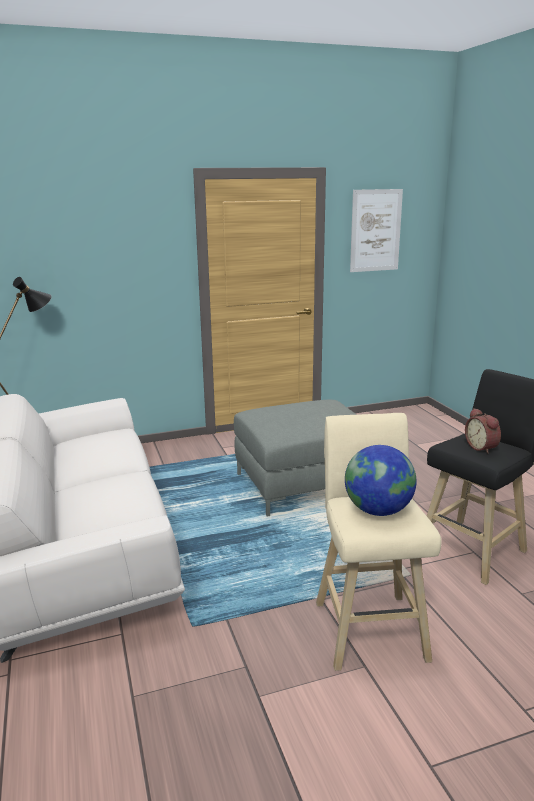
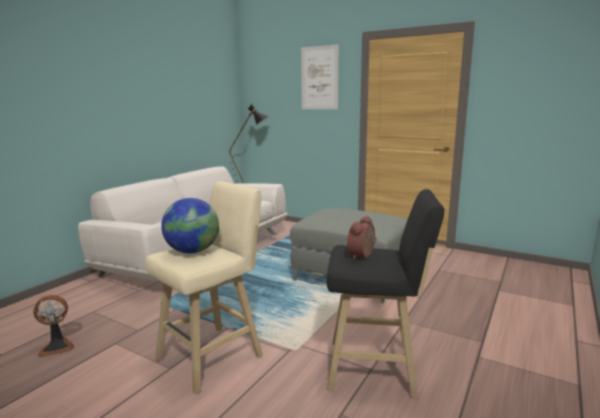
camera: 50 degrees right, 5 degrees down
(204, 758) = (57, 347): none -> fan
(375, 230) = (527, 78): picture -> picture (319, 78)

